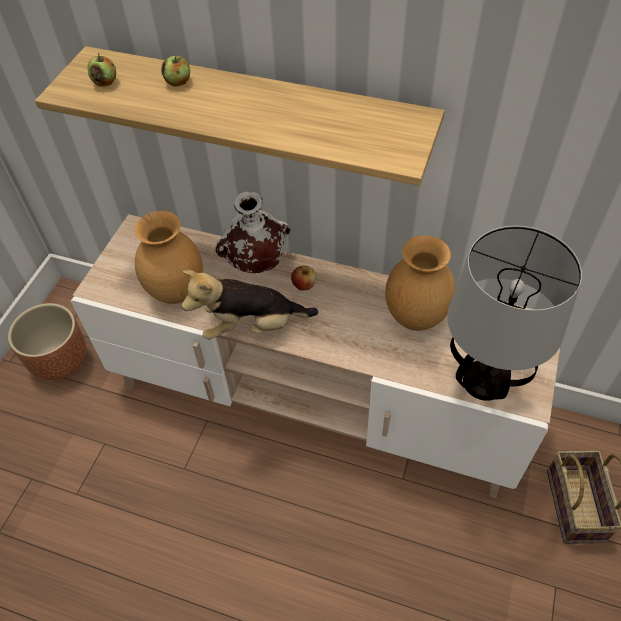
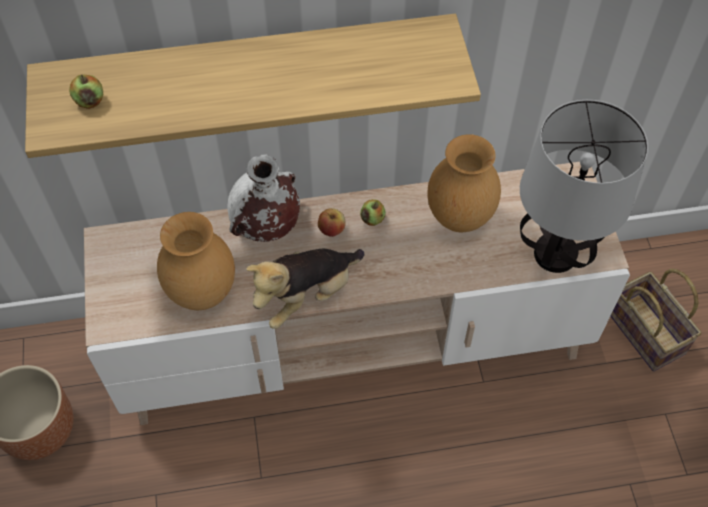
camera: 30 degrees left, 5 degrees up
(178, 82) = (171, 73): apple -> apple (372, 219)

